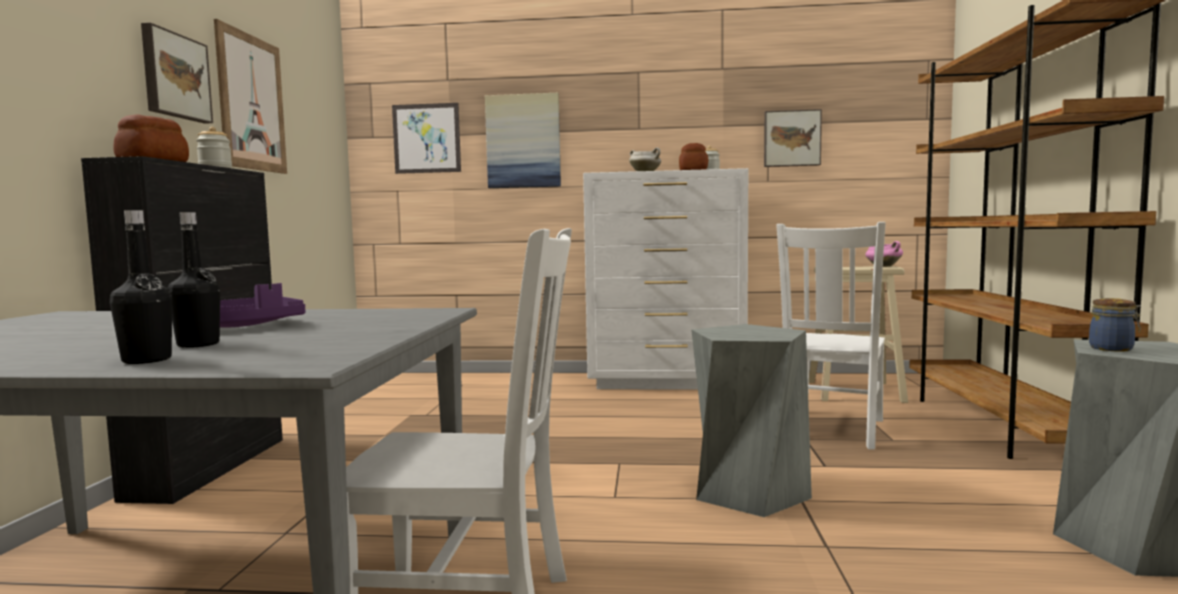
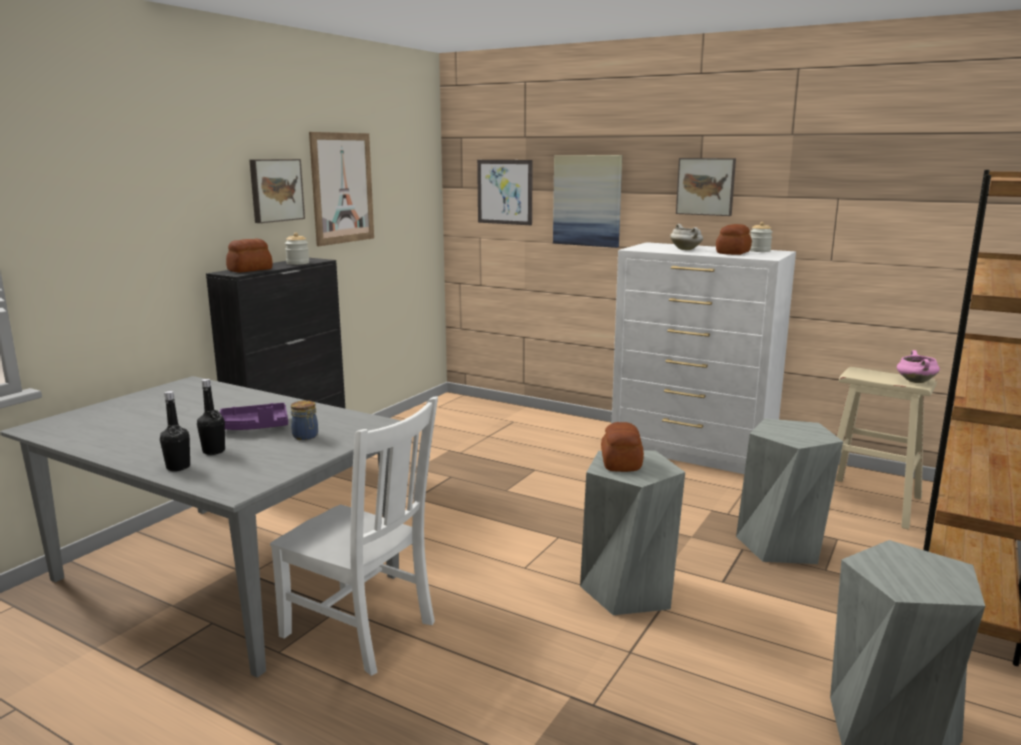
camera: 25 degrees right, 10 degrees up
(733, 332) = (620, 463): none -> bread
(791, 138) = (862, 216): picture -> picture (706, 186)
(832, 430) = (781, 545): white chair -> grey stool
(1113, 349) = (884, 562): jar -> jar (306, 436)

